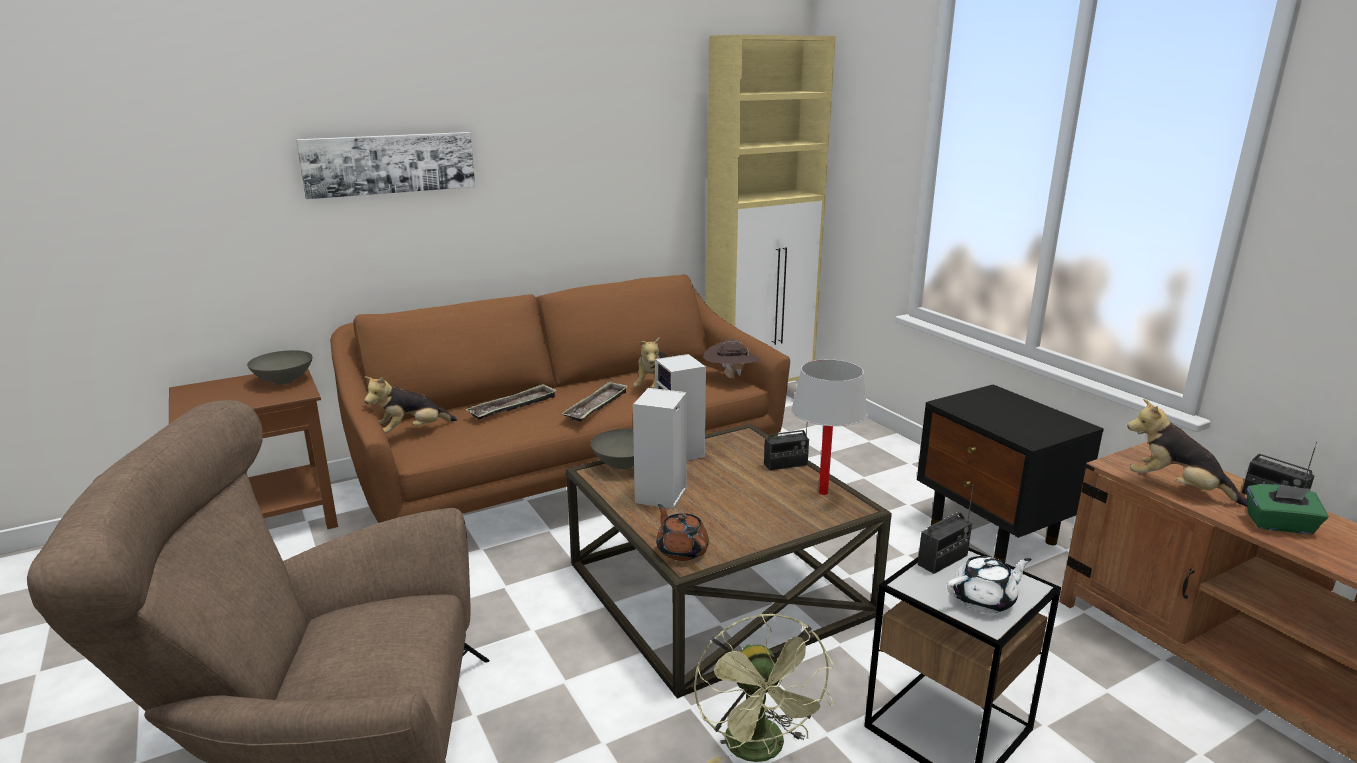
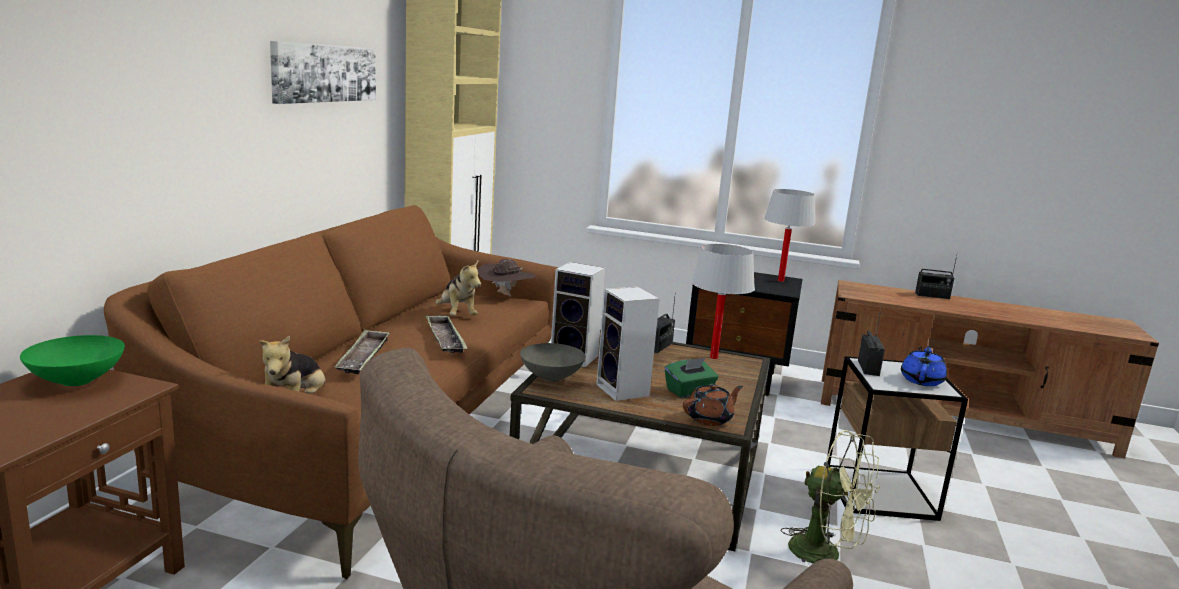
camera: 45 degrees left, 5 degrees down
(285, 381) = (78, 380): grey bowl -> green bowl
(389, 164) = (153, 73): picture -> picture (324, 73)
(681, 550) = (710, 419): brown teapot -> brown teapot turned 135 degrees clockwise
(984, 600) = (922, 380): white teapot -> blue teapot
(1058, 424) = (780, 280): none -> white table lamp
(1176, 488) = (894, 299): plush toy -> none
(1280, 525) = (956, 306): green tissue box -> green tissue box (689, 391)

